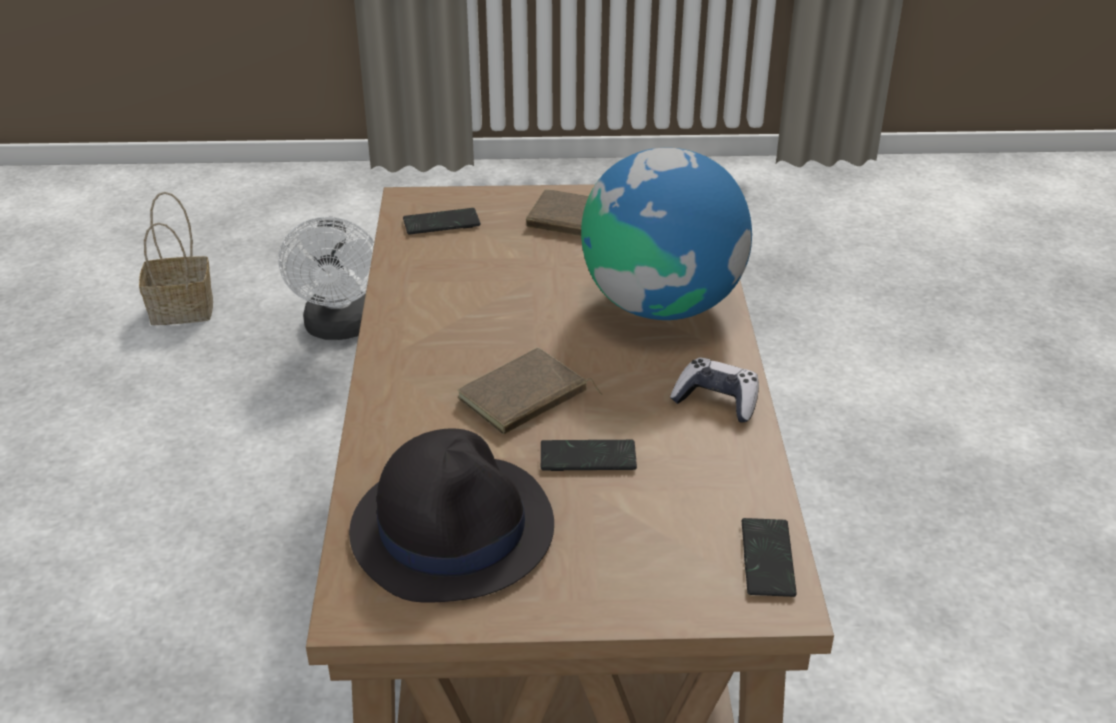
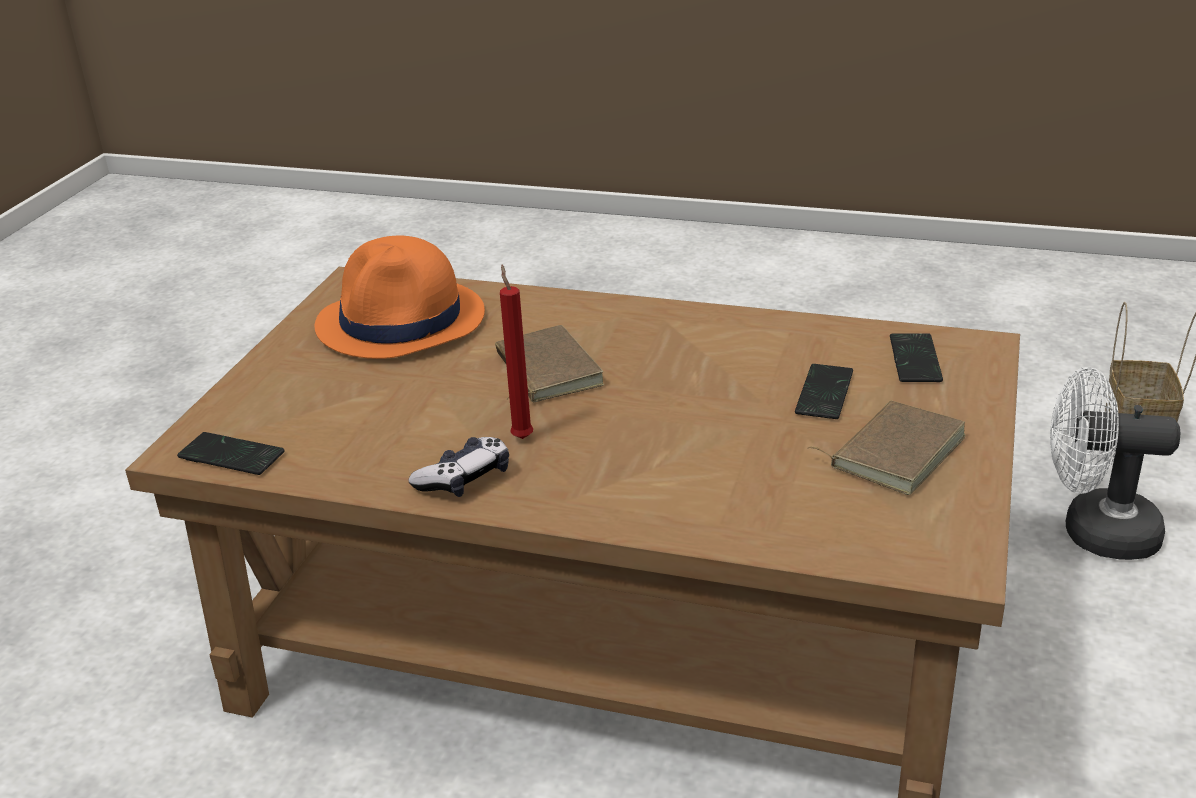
camera: 110 degrees right, 5 degrees down
(453, 528) = (402, 321): black hat -> orange hat
(588, 457) = (435, 390): phone -> phone (824, 394)
(640, 386) = (521, 436): none -> red candle
(661, 303) = (670, 480): globe -> none

